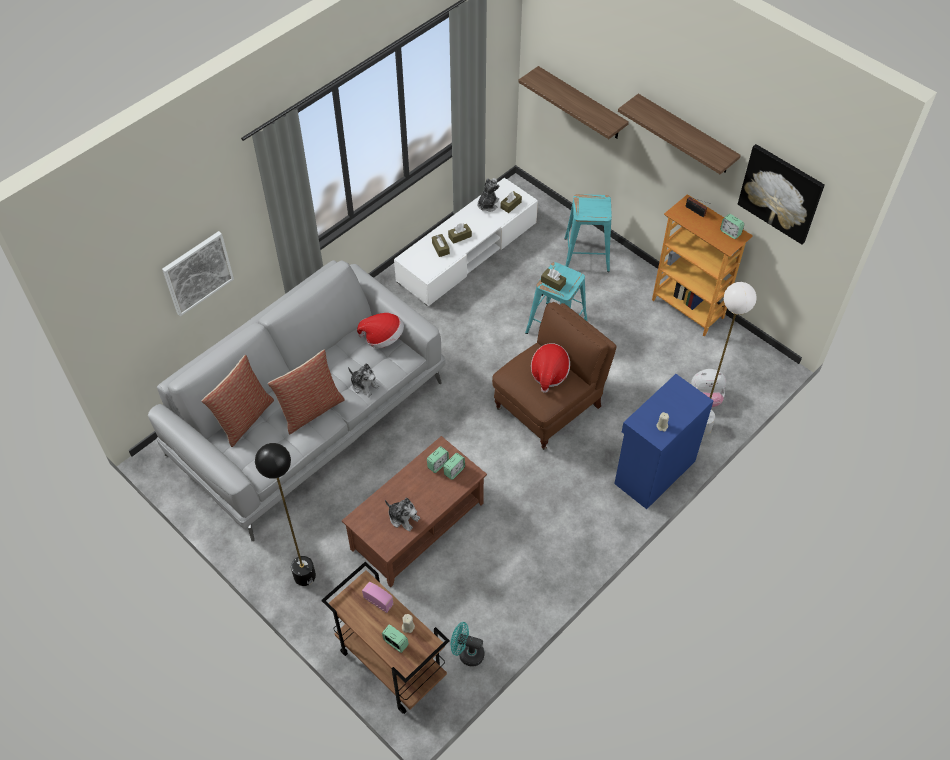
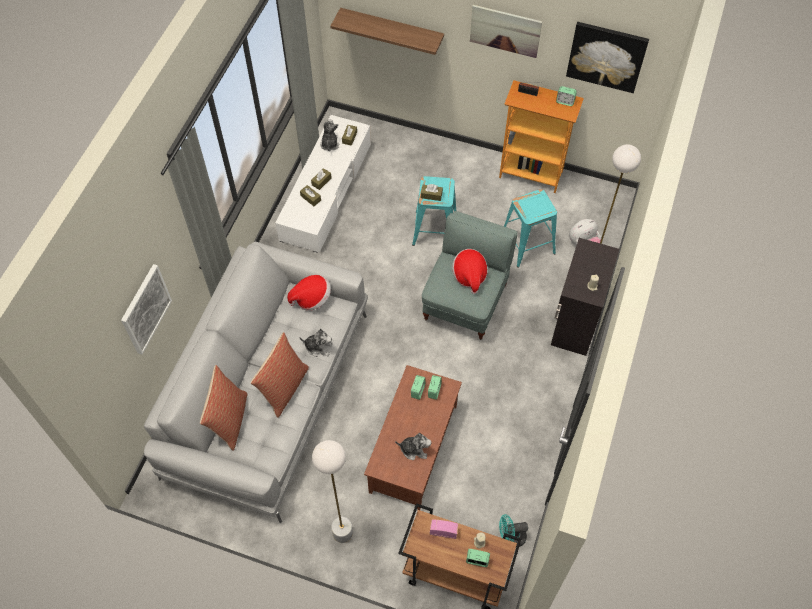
camera: 25 degrees left, 5 degrees up
(304, 576) = (342, 533): black floor lamp -> white floor lamp
(549, 407) = (465, 301): brown armchair -> grey armchair
(586, 255) = (426, 158): turquoise stool -> turquoise stool (527, 244)
(653, 472) = (575, 322): blue cabinet -> black cabinet
(686, 135) = (505, 30): shelf -> picture

